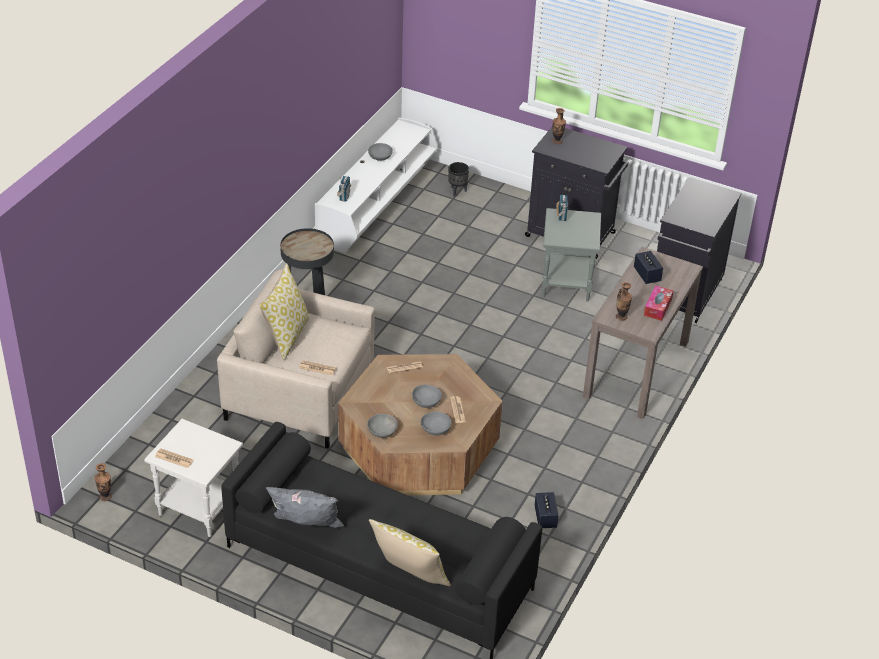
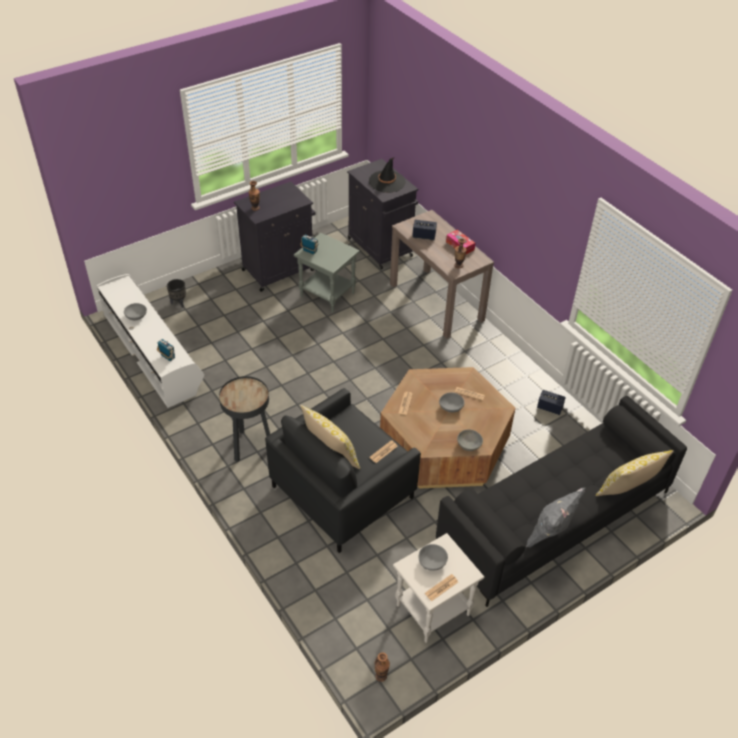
camera: 60 degrees left, 5 degrees up
(299, 395) = (342, 491): beige armchair -> black armchair
(435, 429) = (483, 414): grey bowl -> grey bowl (432, 562)
(701, 210) = (387, 182): none -> black hat

